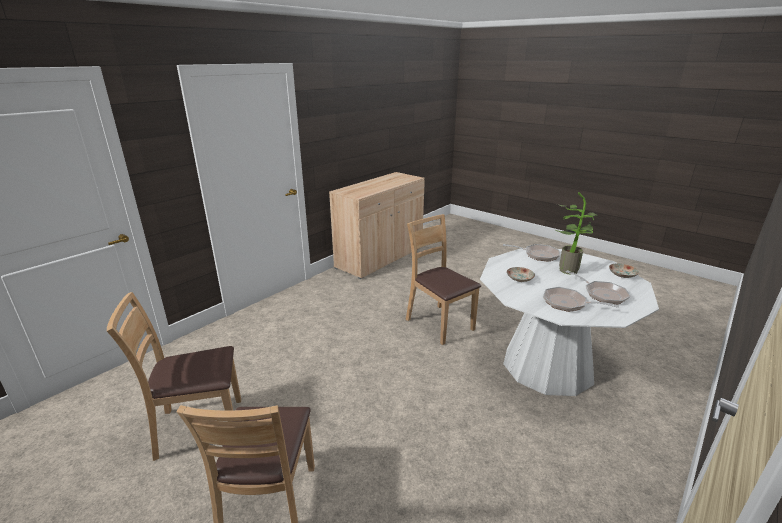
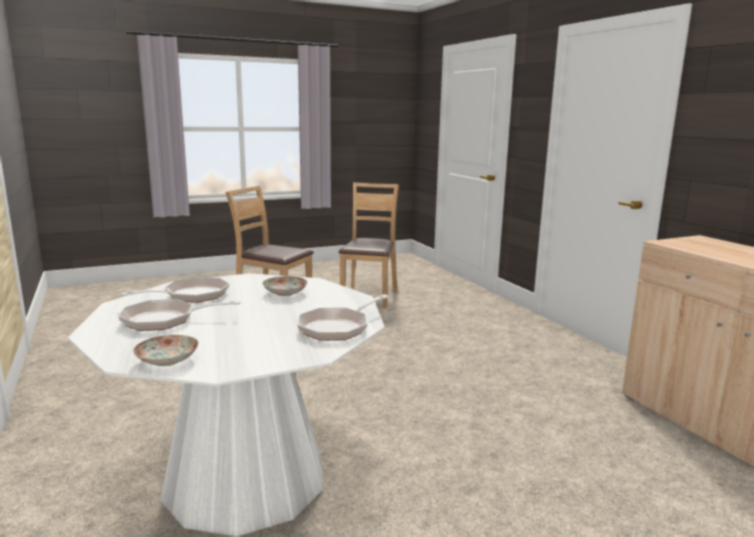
camera: 115 degrees right, 10 degrees down
(439, 323) = (435, 424): brown chair -> none
(568, 269) = (259, 329): potted plant -> none

